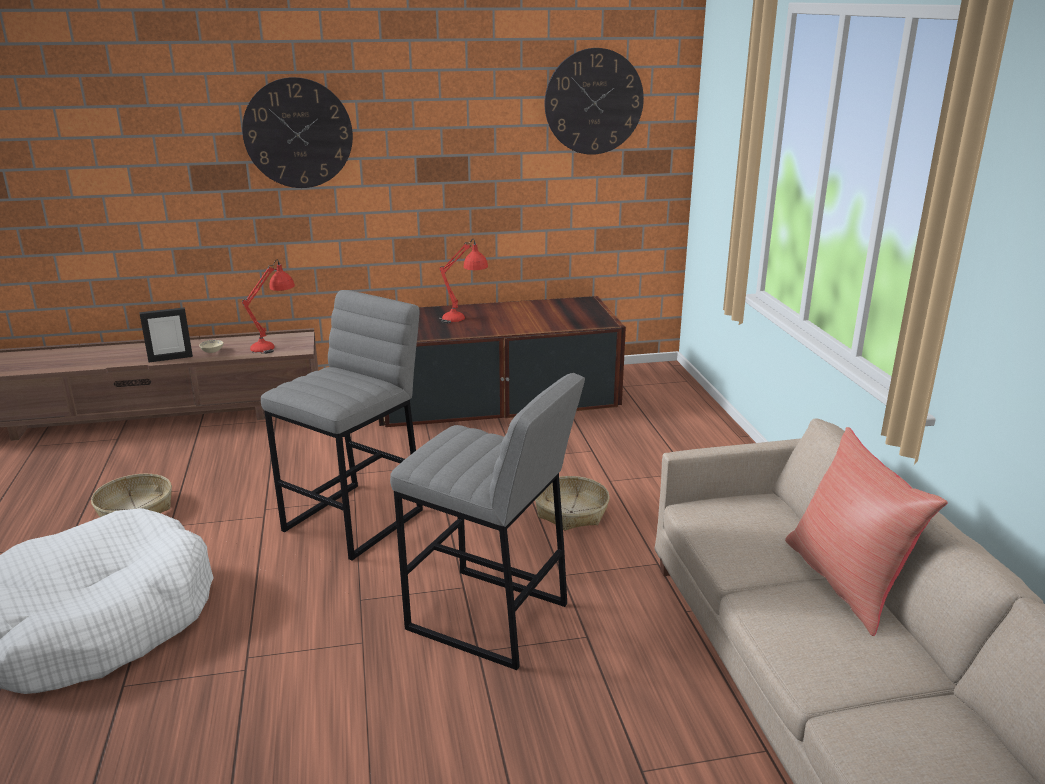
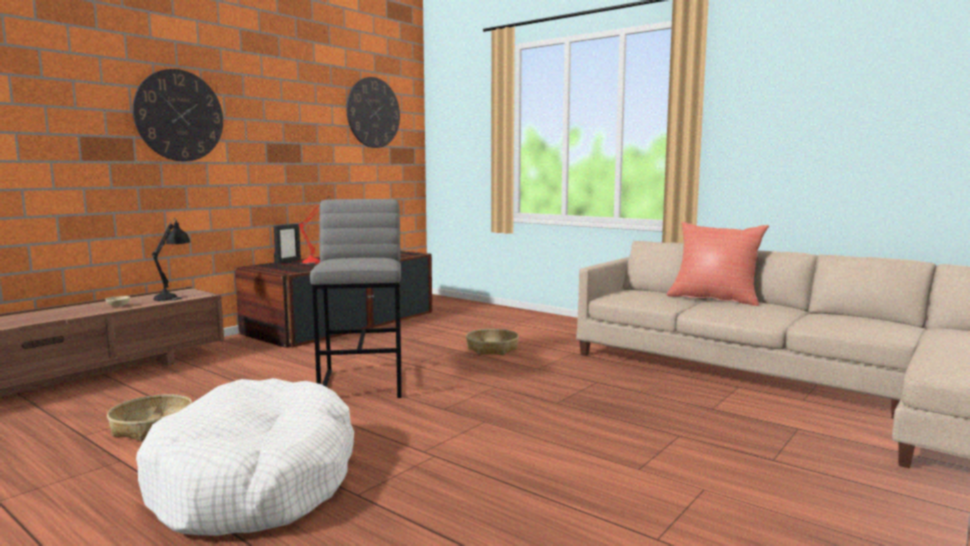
camera: 40 degrees left, 15 degrees down
(170, 358) = (82, 313): picture frame -> picture frame (287, 261)
(275, 345) = (174, 296): red table lamp -> black table lamp
(491, 617) = (535, 391): grey stool -> none

